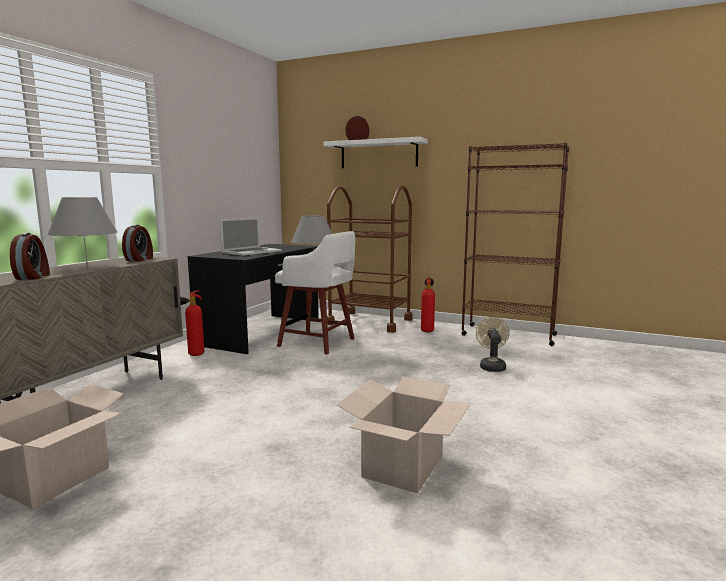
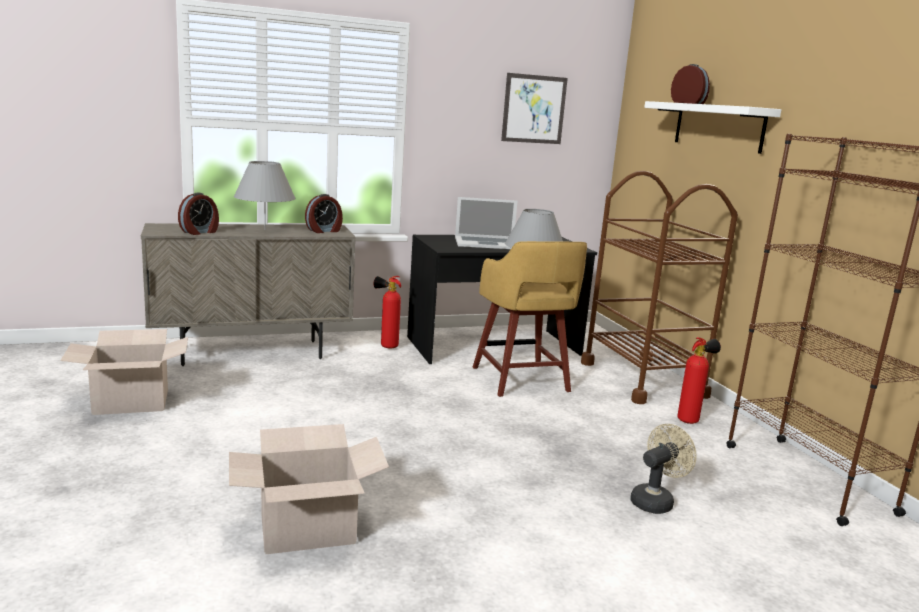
camera: 45 degrees right, 5 degrees up
(237, 151) = (534, 109): none -> picture
(318, 343) = (521, 380): white stool -> yellow stool

